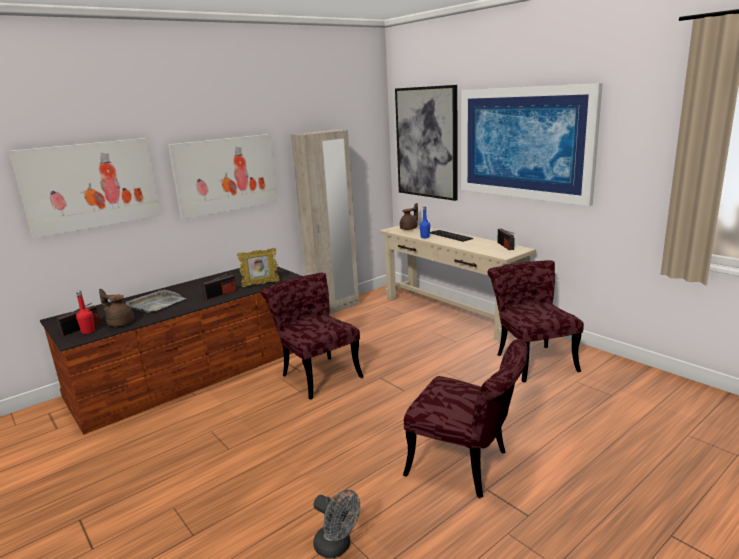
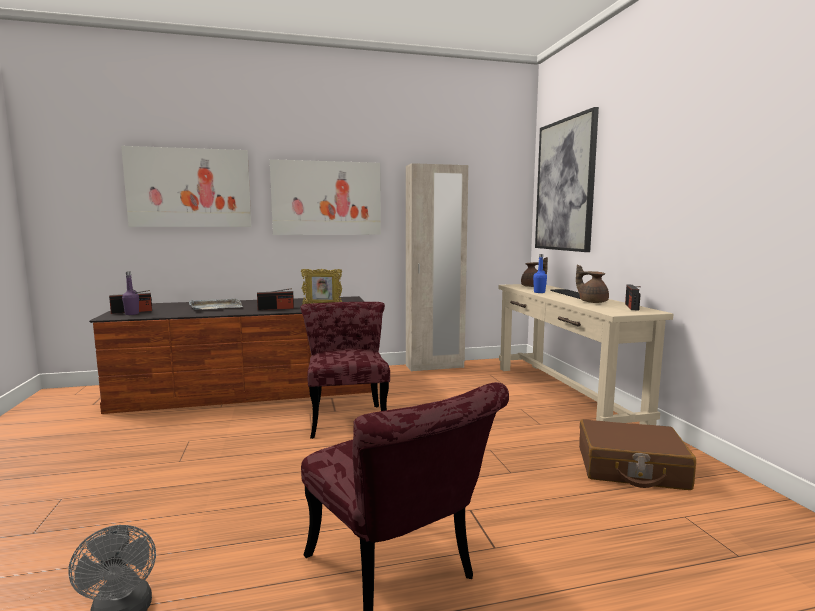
camera: 25 degrees right, 10 degrees down
(88, 331) = (132, 314): red bottle -> purple bottle
(120, 323) = (164, 313): brown teapot -> brown teapot (592, 302)
(524, 143) = (668, 164): picture -> none
(531, 359) = (631, 468): red chair -> brown suitcase

